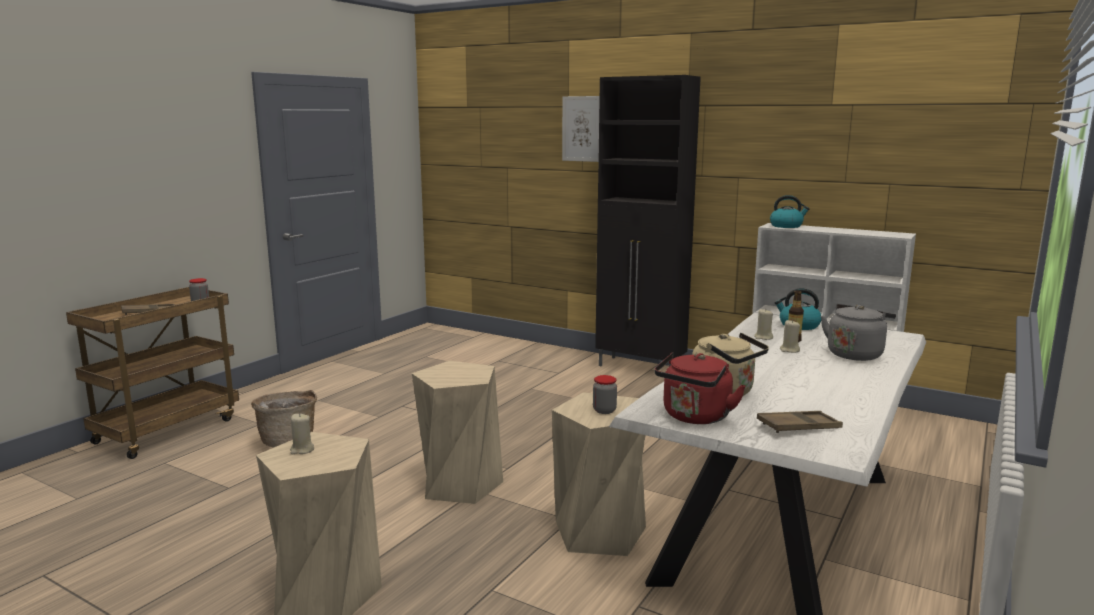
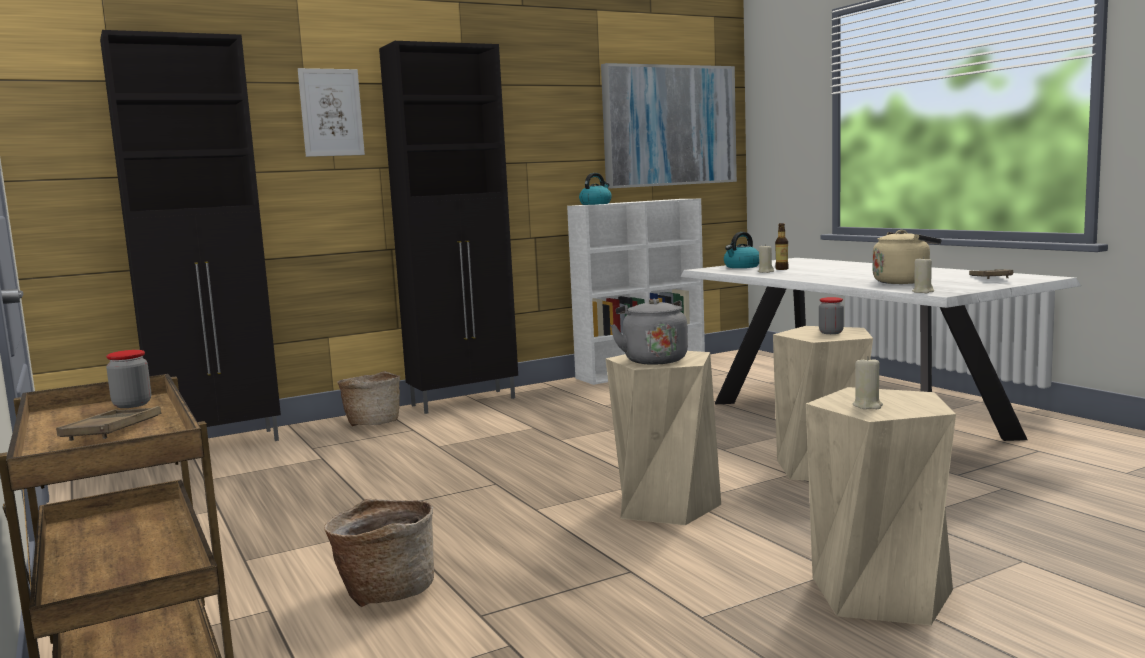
camera: 60 degrees left, 5 degrees down
(485, 340) = (220, 445): none -> black cabinet
(562, 359) = (373, 423): none -> basket
(695, 417) = (960, 287): red kettle -> none
(789, 350) = (807, 271): beige candle -> beige candle (923, 292)
(855, 354) = (832, 265): grey kettle -> grey kettle (653, 360)
(919, 150) = (669, 126): none -> picture

